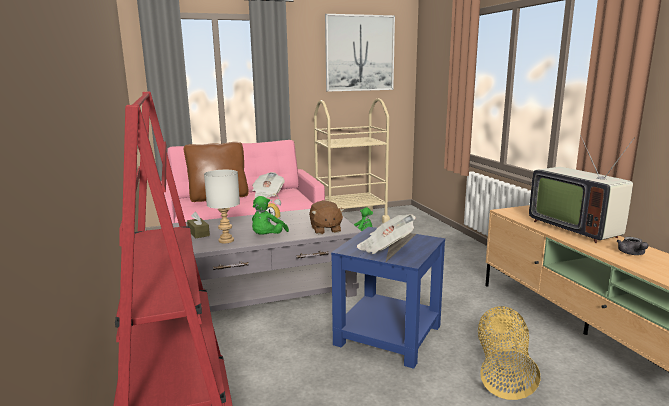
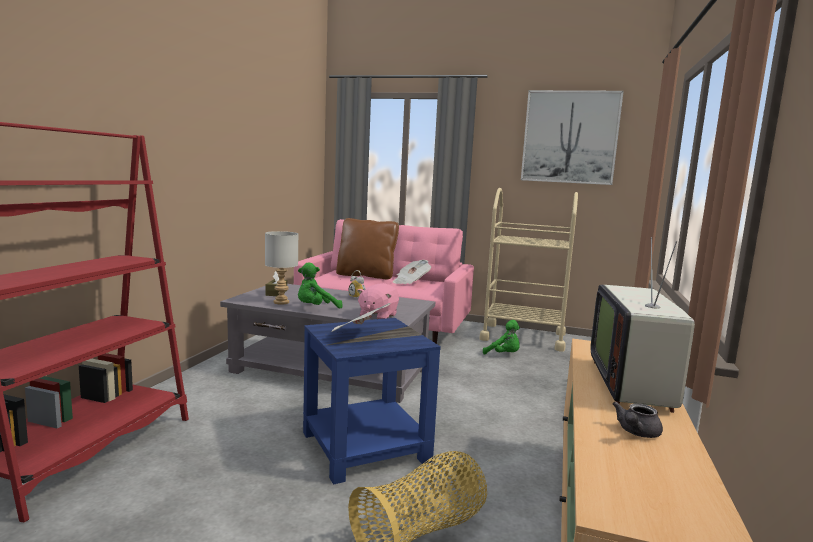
camera: 35 degrees right, 5 degrees down
(325, 229) = (377, 316): brown plush toy -> pink plush toy

